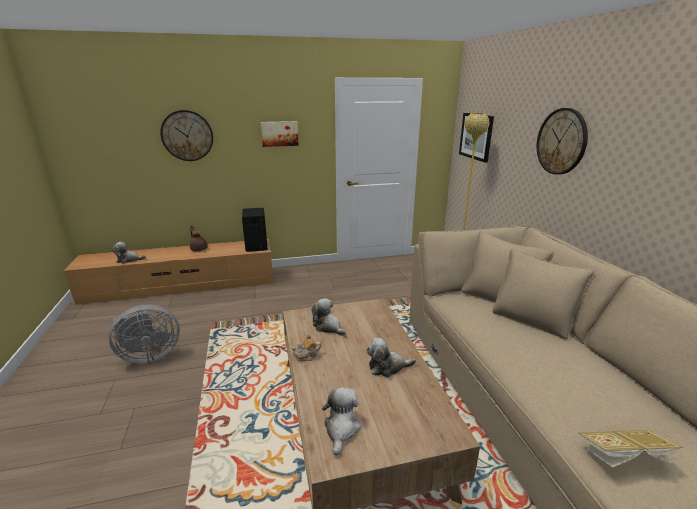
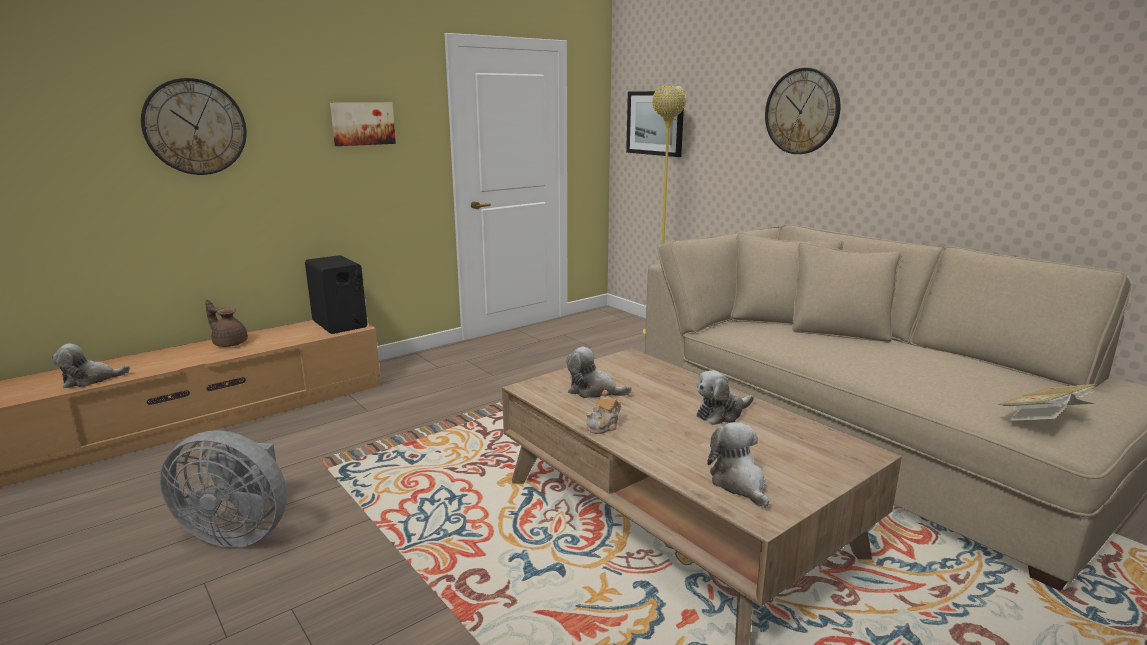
camera: 25 degrees left, 5 degrees down
(148, 355) = (239, 532): grey fan -> grey fan turned 60 degrees clockwise

